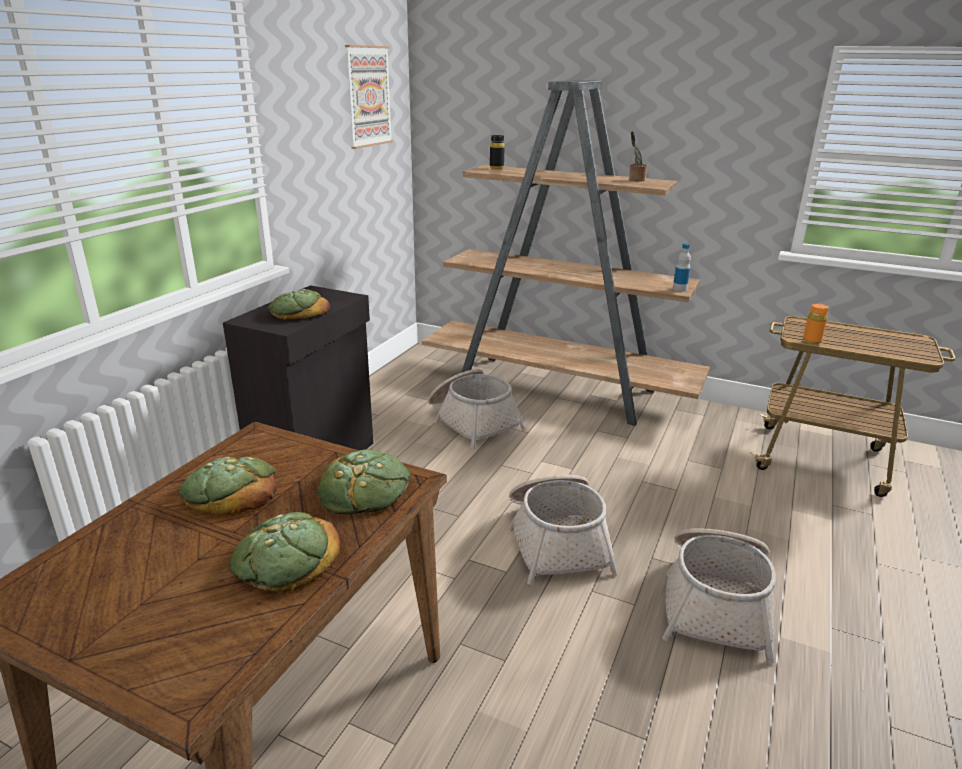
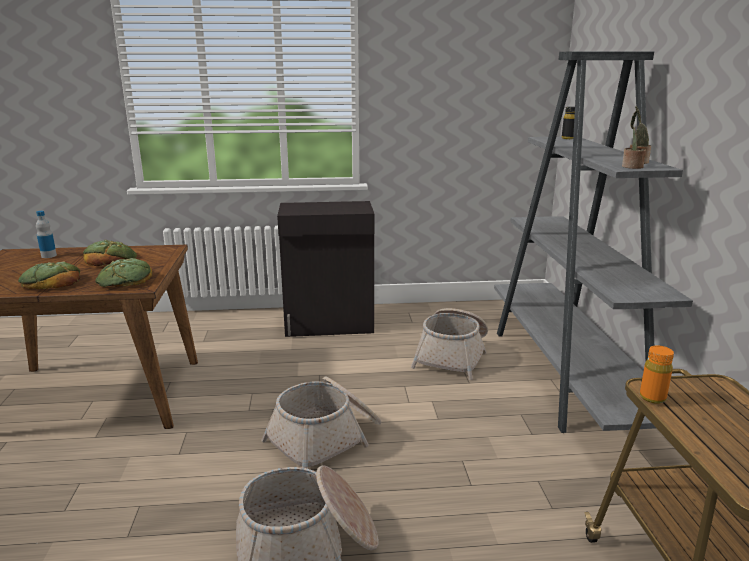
camera: 60 degrees right, 5 degrees down
(298, 311) = (318, 208): bread -> none
(368, 96) = (498, 69): picture -> none
(559, 389) = (567, 376): brown bookcase -> grey bookcase
(655, 184) = (631, 167): none -> potted plant
(679, 289) = (630, 295): bottle -> bottle (49, 256)

